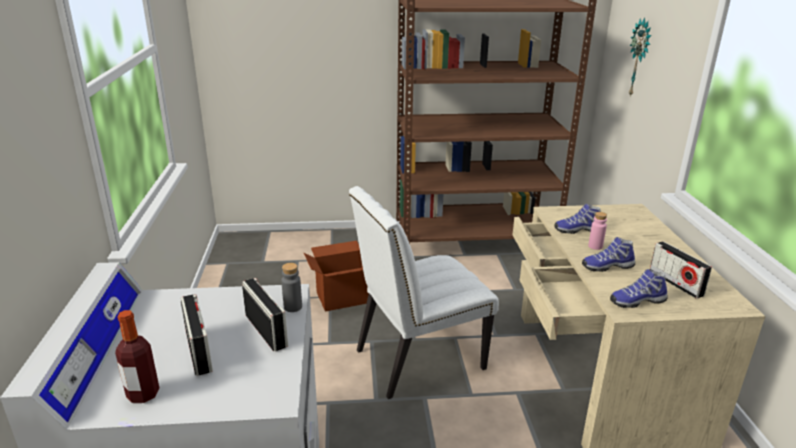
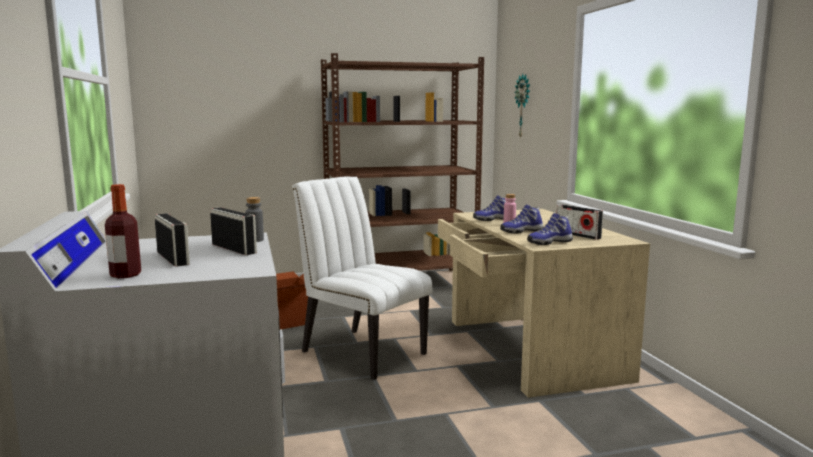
camera: 10 degrees left, 15 degrees down
(420, 359) = (364, 353): white chair -> white chair turned 75 degrees clockwise

